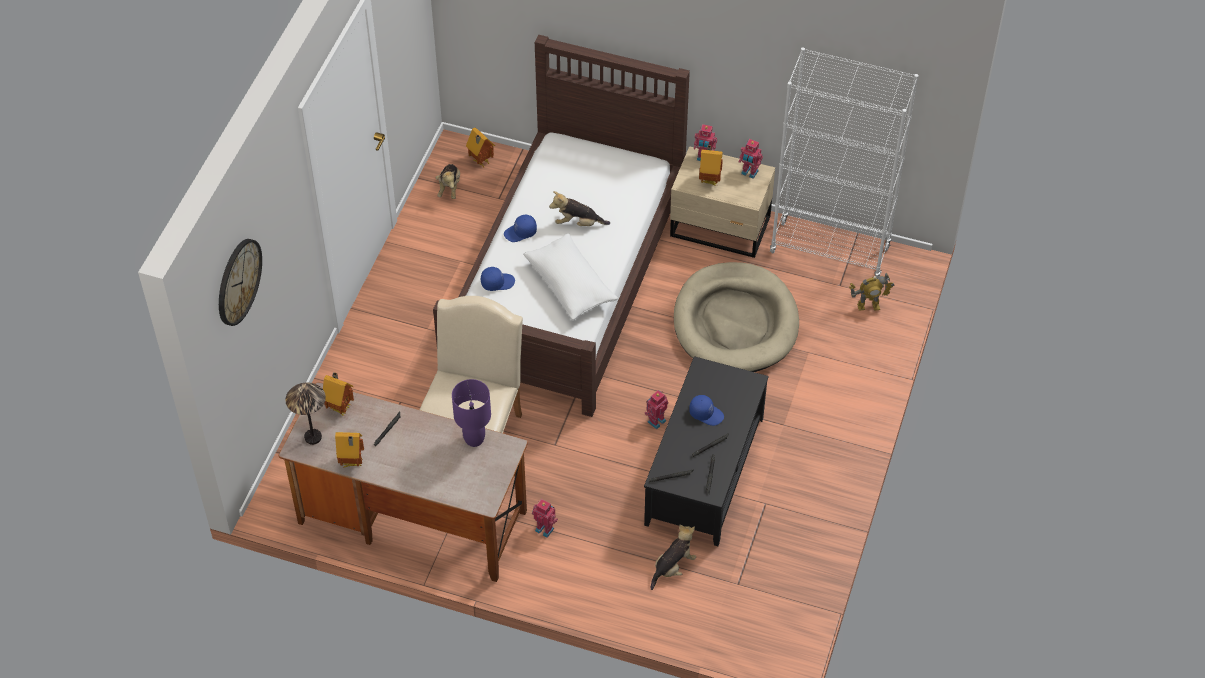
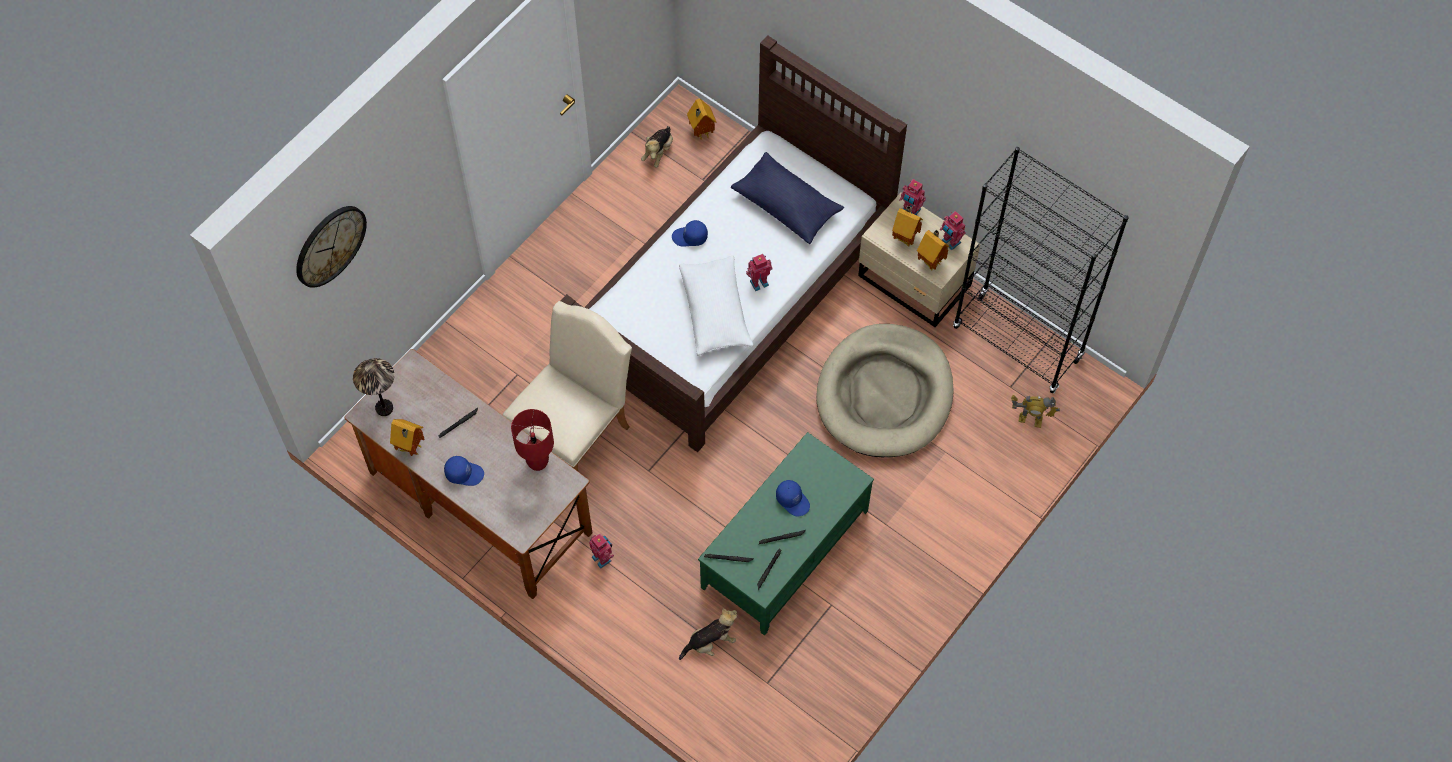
camera: 20 degrees right, 10 degrees up
(340, 407) = (423, 384): toy house -> toy house (931, 261)
(474, 439) = (537, 461): purple table lamp -> red table lamp
(497, 282) = (644, 286): blue cap -> blue cap (464, 473)
(578, 223) = (752, 244): plush toy -> none
(594, 184) = (786, 205): none -> blue pillow
(655, 420) = (759, 477): toy robot -> toy robot (758, 282)
(703, 471) = (783, 548): black coffee table -> green coffee table
(830, 250) = (1017, 343): white bookcase -> black bookcase

